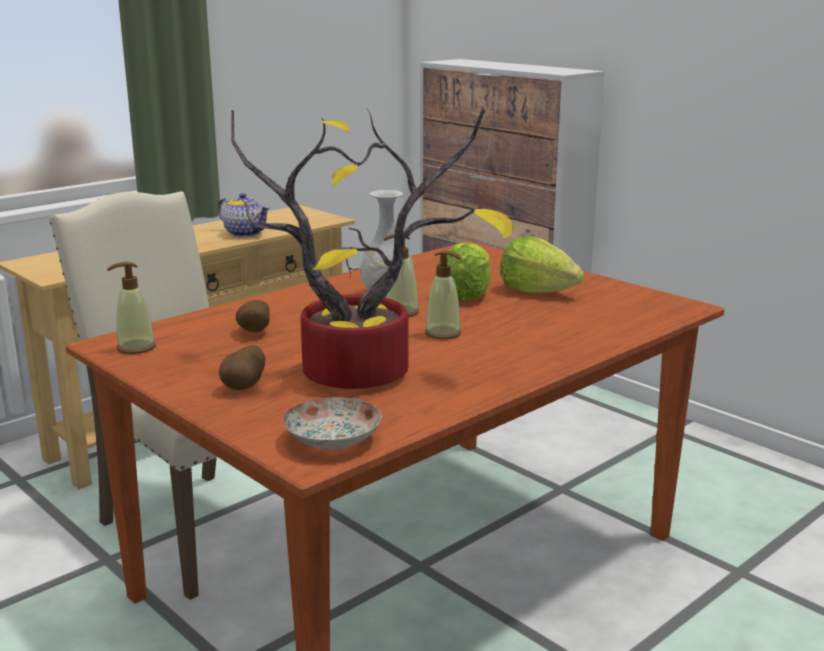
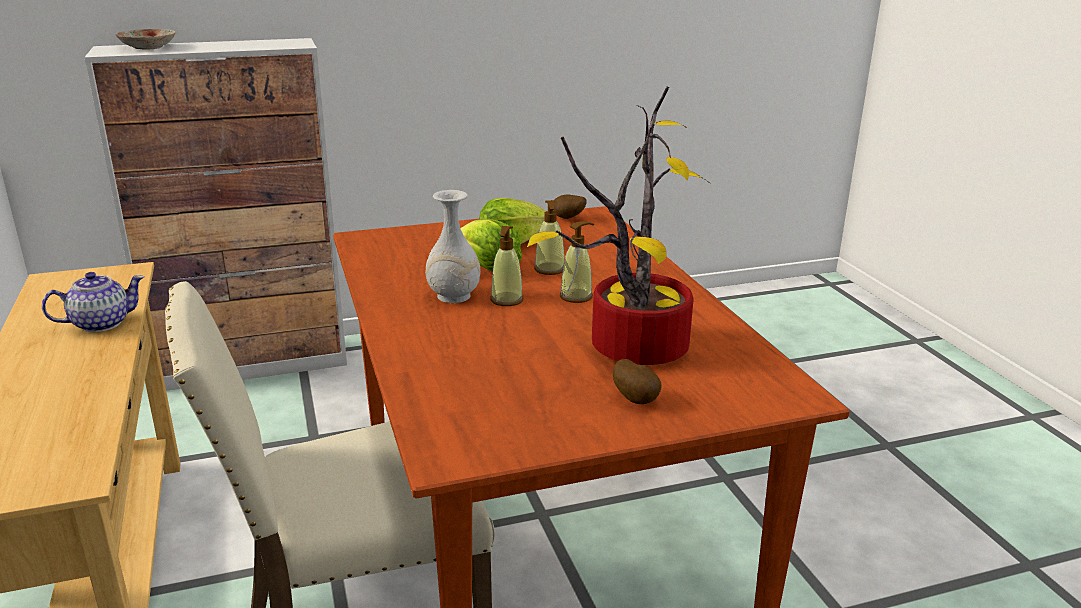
camera: 65 degrees left, 5 degrees up
(136, 348) = (476, 442): soap dispenser -> soap dispenser (549, 269)
(253, 333) = (492, 372): potato -> potato (568, 219)
(332, 439) = (770, 381): plate -> plate (147, 47)

